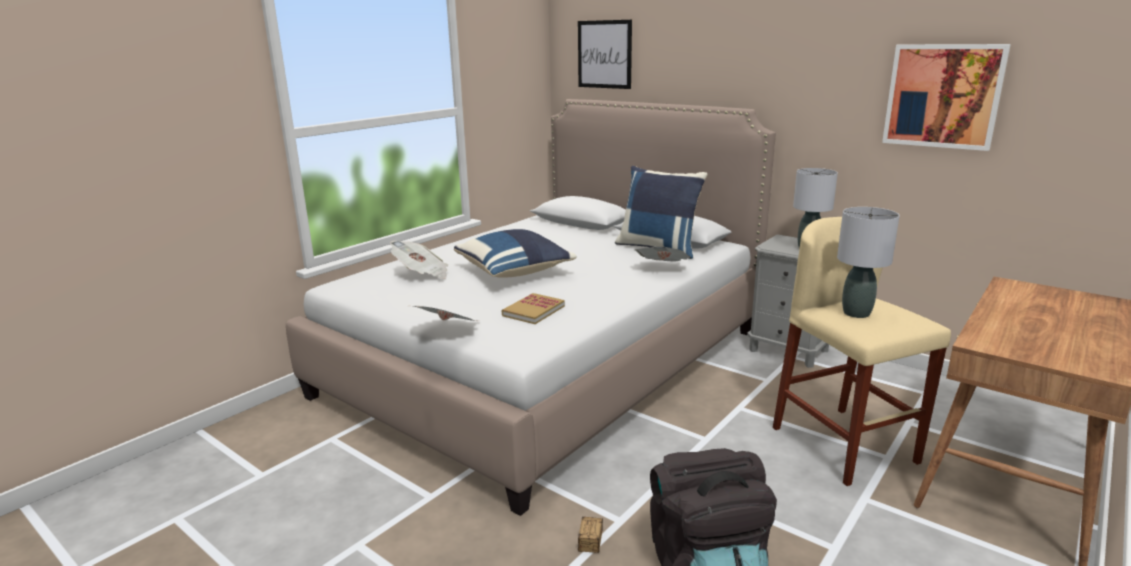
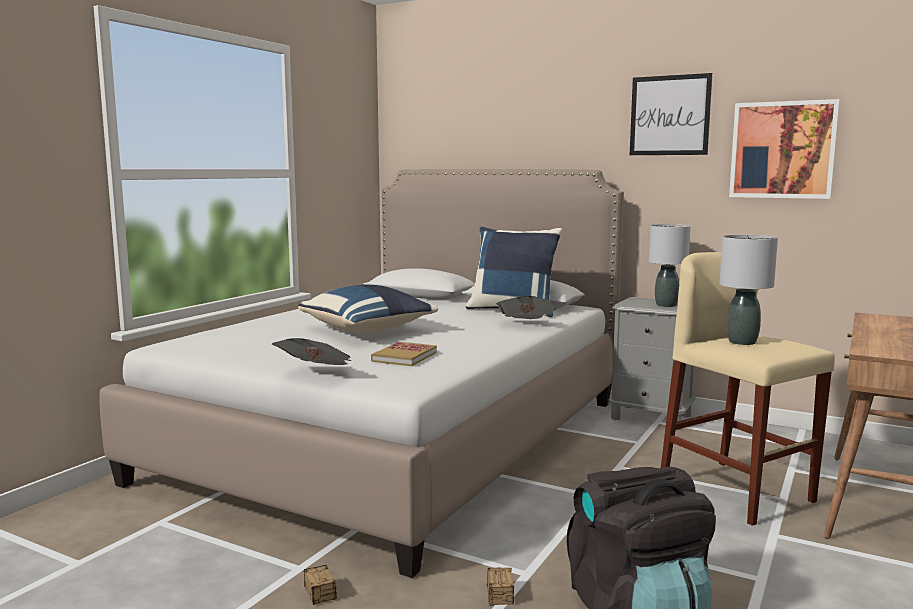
camera: 10 degrees left, 10 degrees down
(422, 274) = (264, 333): newspaper -> none
(443, 538) = (326, 606): none -> storage box
(604, 54) = (439, 124): picture -> picture (670, 115)

